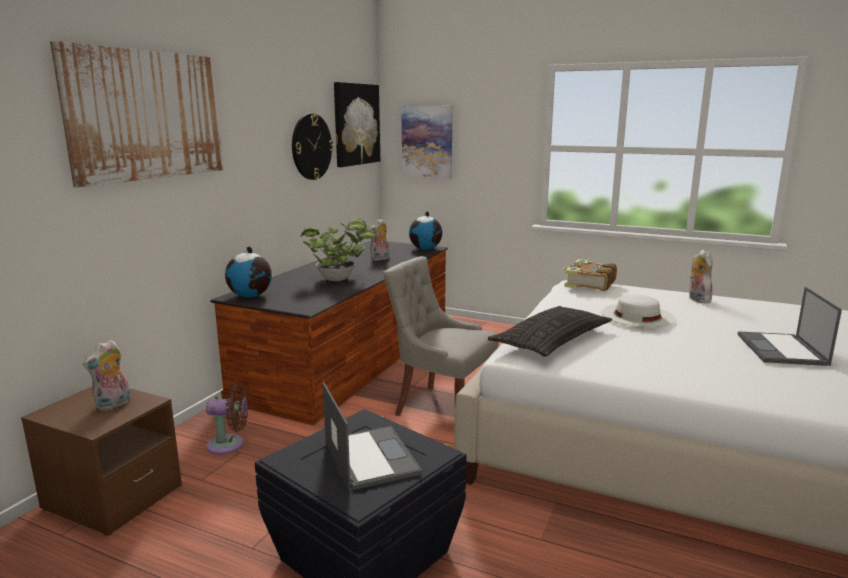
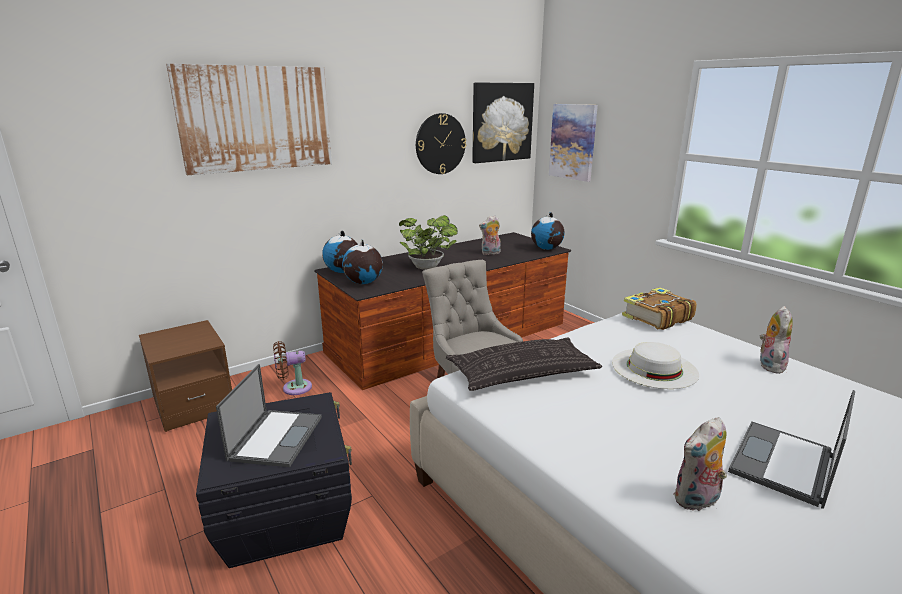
camera: 30 degrees right, 5 degrees up
(113, 405) = (189, 340): plush toy -> plush toy (697, 501)
(229, 445) = (293, 388): brown fan -> brown fan turned 135 degrees clockwise
(292, 301) = (363, 283): none -> globe

